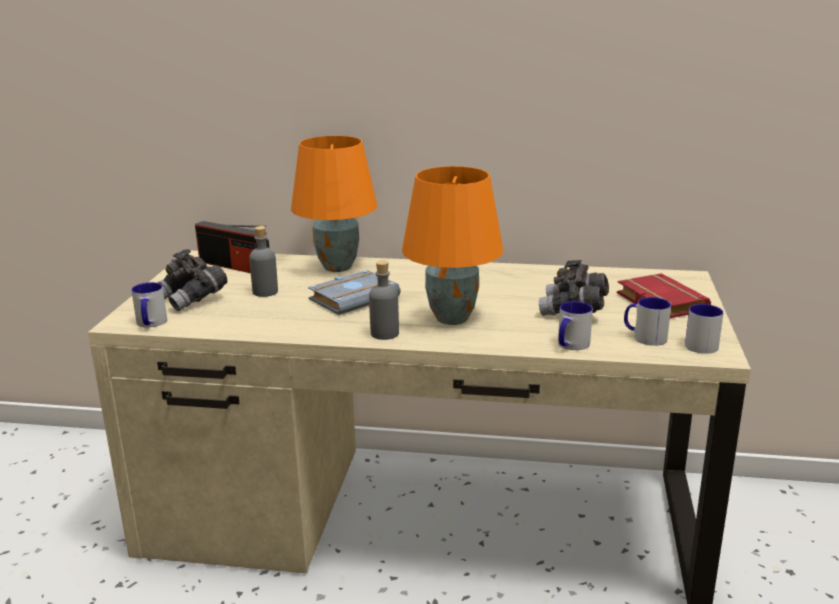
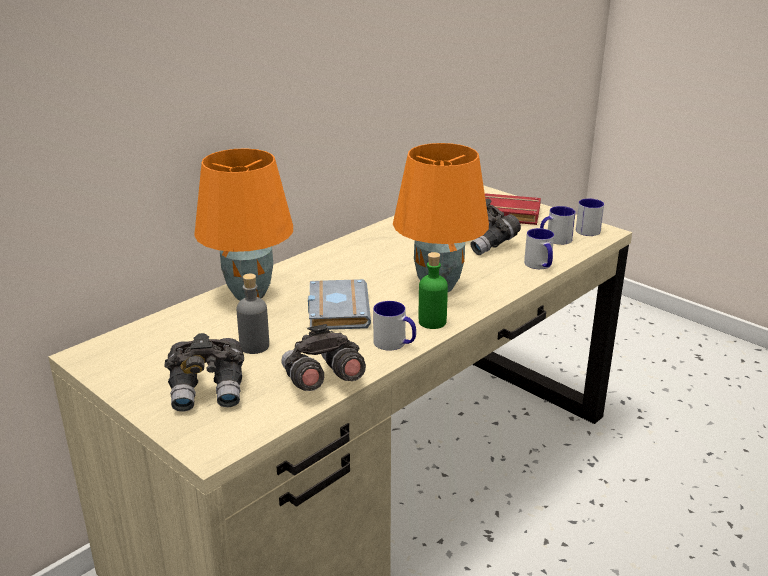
camera: 55 degrees left, 5 degrees up
(150, 324) = (242, 432): mug -> mug (395, 344)
(235, 266) = (155, 342): radio -> none
(241, 325) = (321, 381): none -> grey binoculars
(384, 333) = (432, 322): grey bottle -> green bottle

